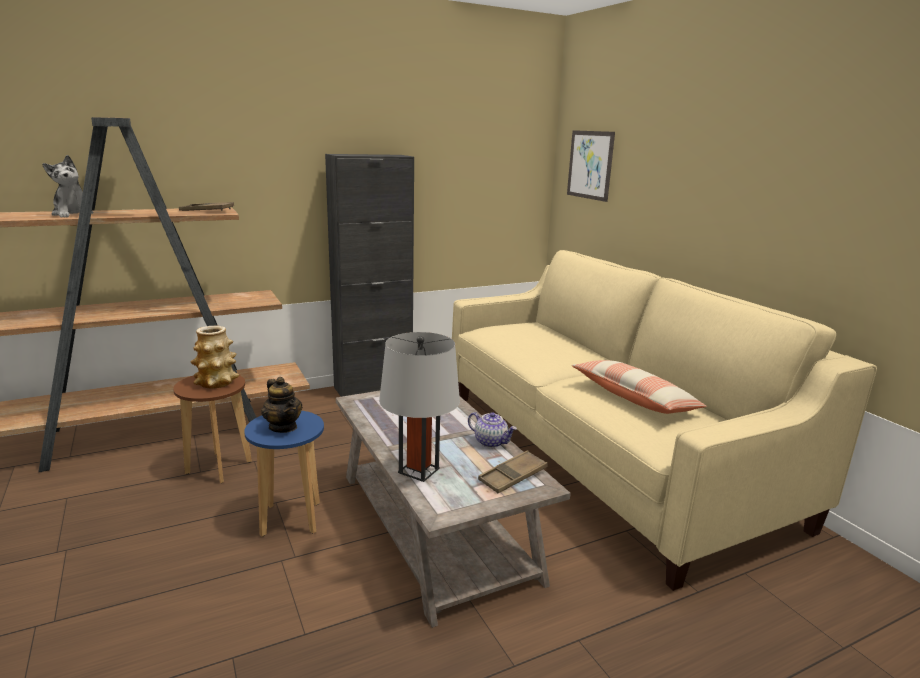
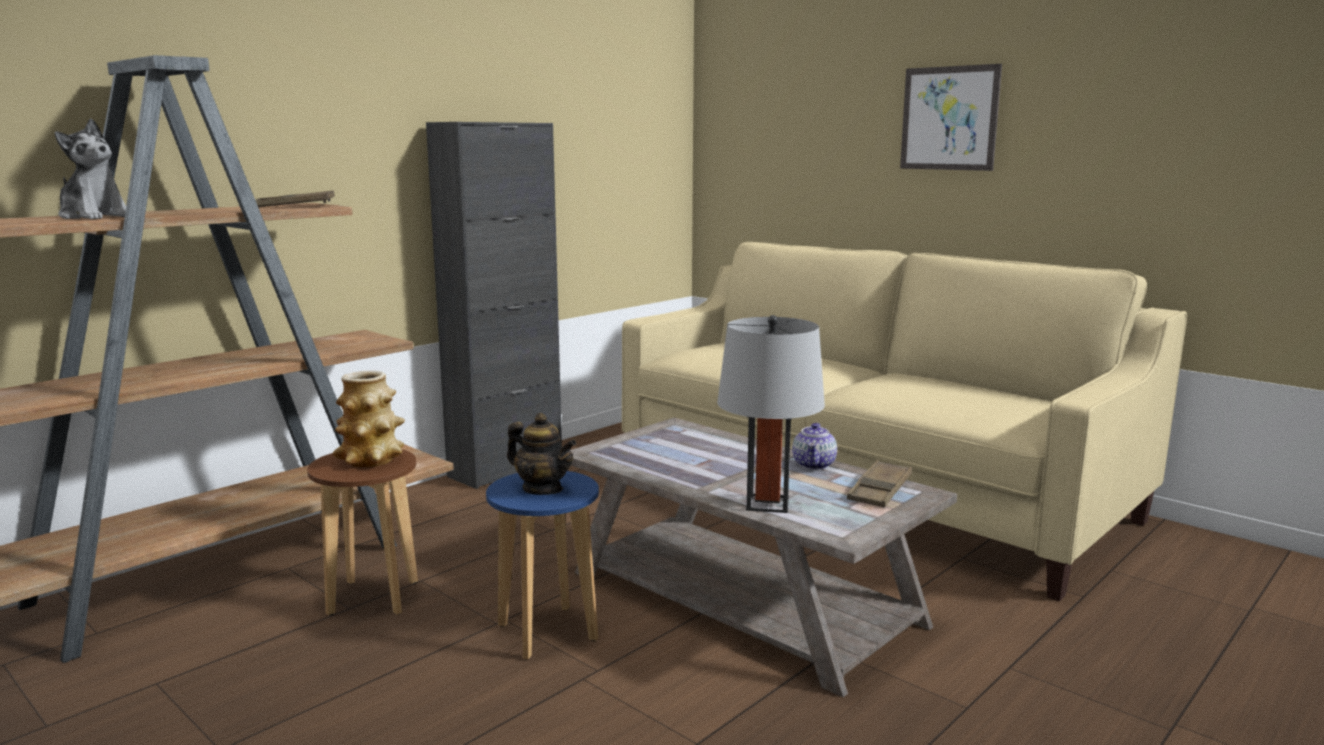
camera: 20 degrees left, 5 degrees down
(491, 442) = (814, 465): teapot -> teapot turned 90 degrees clockwise
(590, 165) = (756, 131): picture -> picture (949, 118)
(634, 398) = (939, 394): pillow -> none

